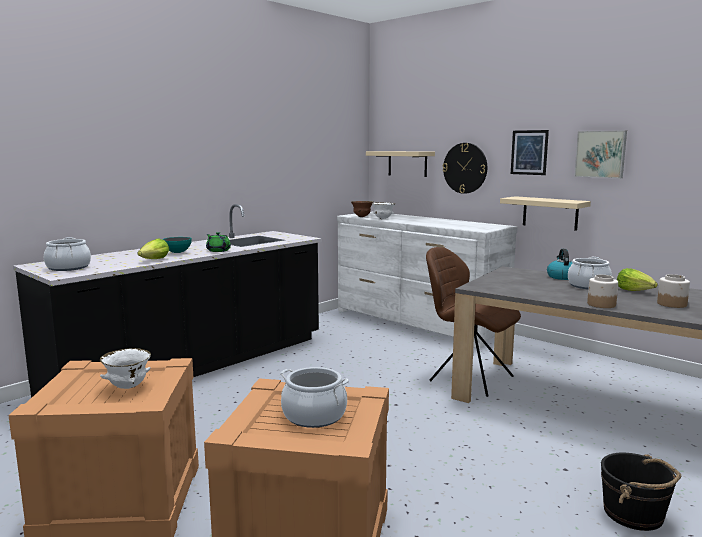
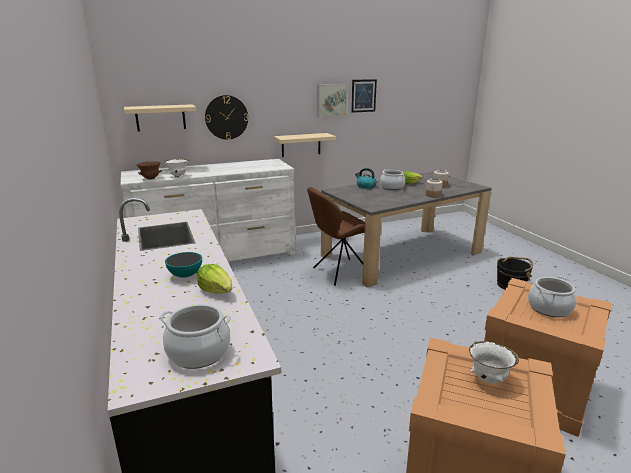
camera: 65 degrees left, 10 degrees up
(218, 250) = (204, 255): green teapot -> none
(529, 152) = (281, 101): picture -> picture (363, 95)

